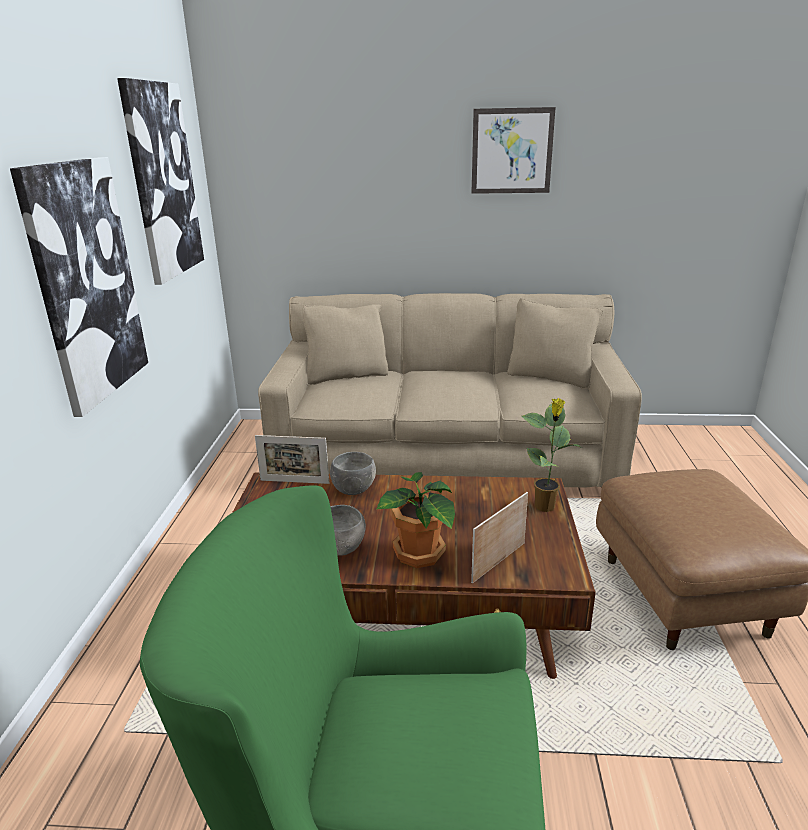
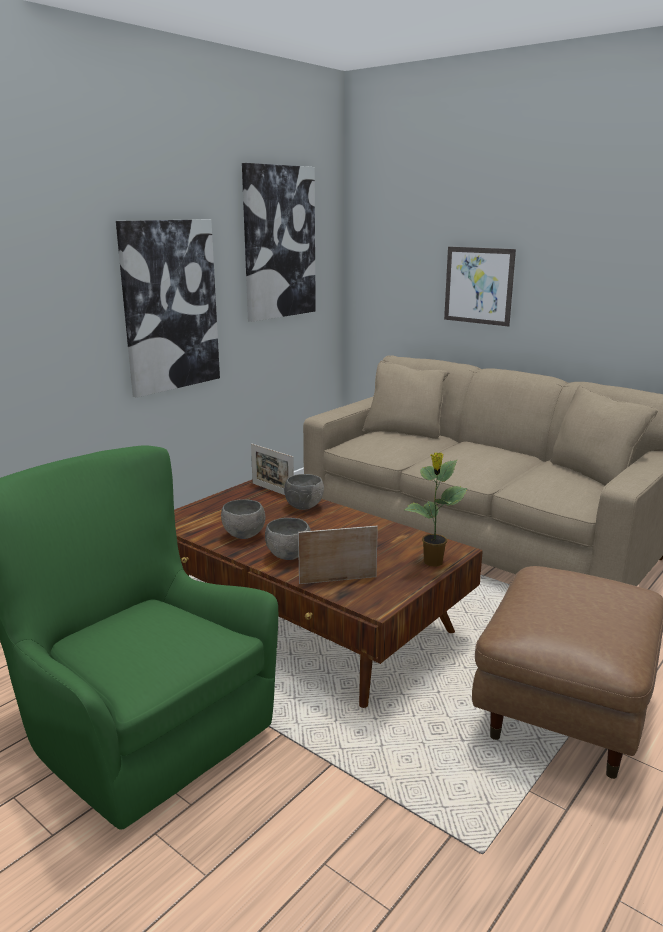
camera: 35 degrees right, 5 degrees down
(419, 555) = (289, 556): potted plant -> grey bowl
(512, 151) = (604, 232): picture -> picture (478, 285)

